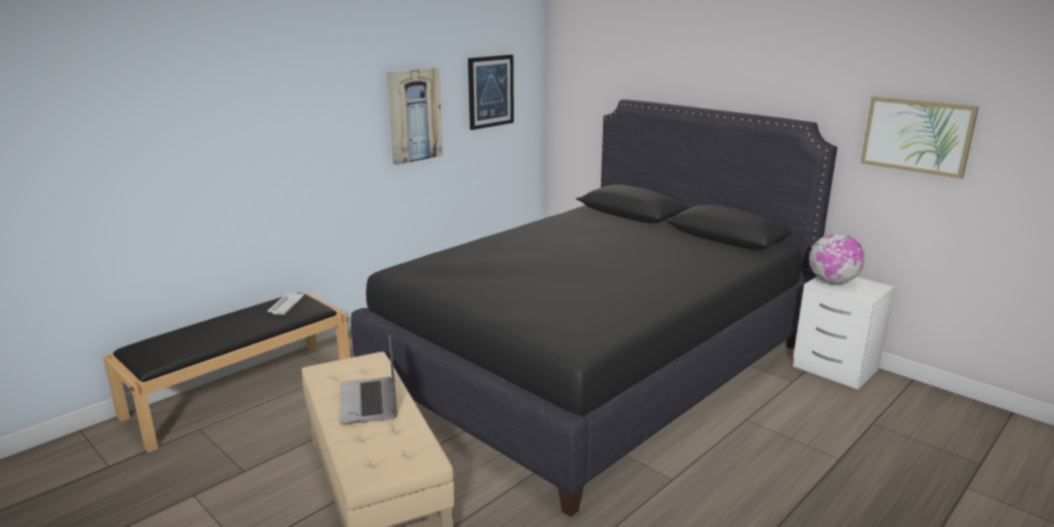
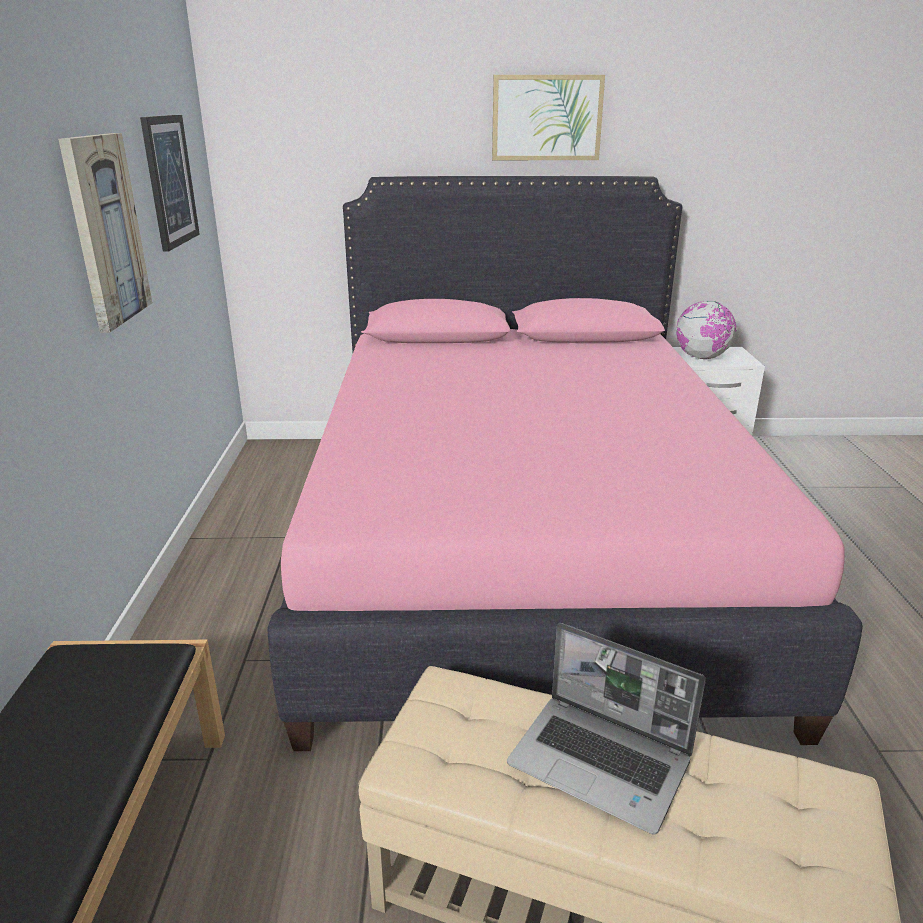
camera: 45 degrees left, 5 degrees up
(286, 307) = (85, 688): white tray -> none
(592, 364) = (522, 547): black bed -> pink bed
(917, 135) = (759, 178): picture -> picture (546, 118)

